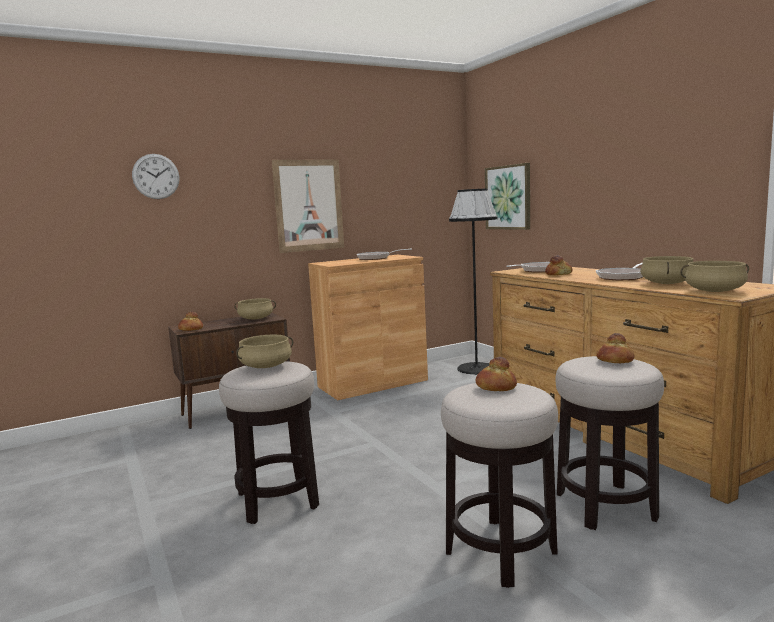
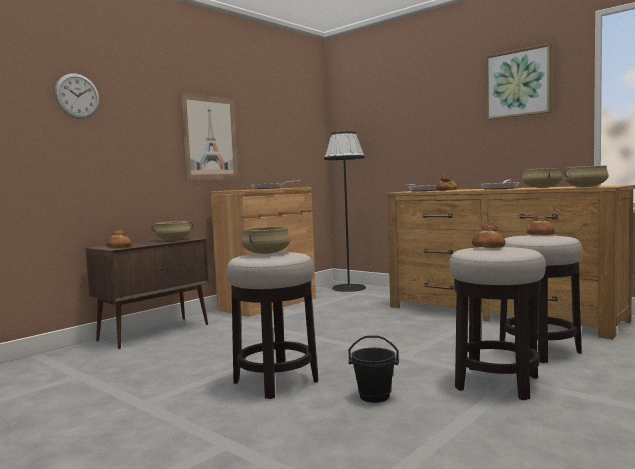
camera: 20 degrees left, 5 degrees down
(349, 543) = (374, 396): none -> black bucket
(508, 197) = (370, 141): picture -> picture (518, 83)

